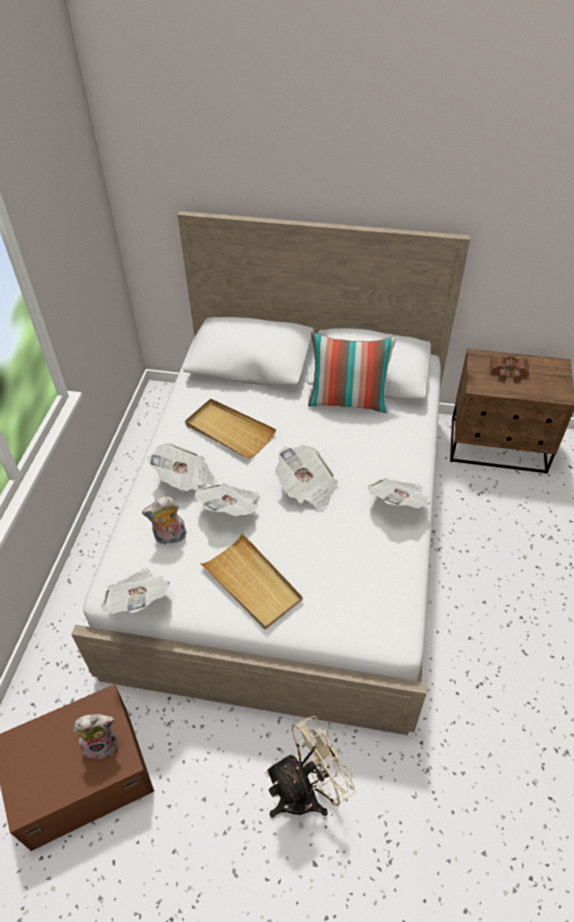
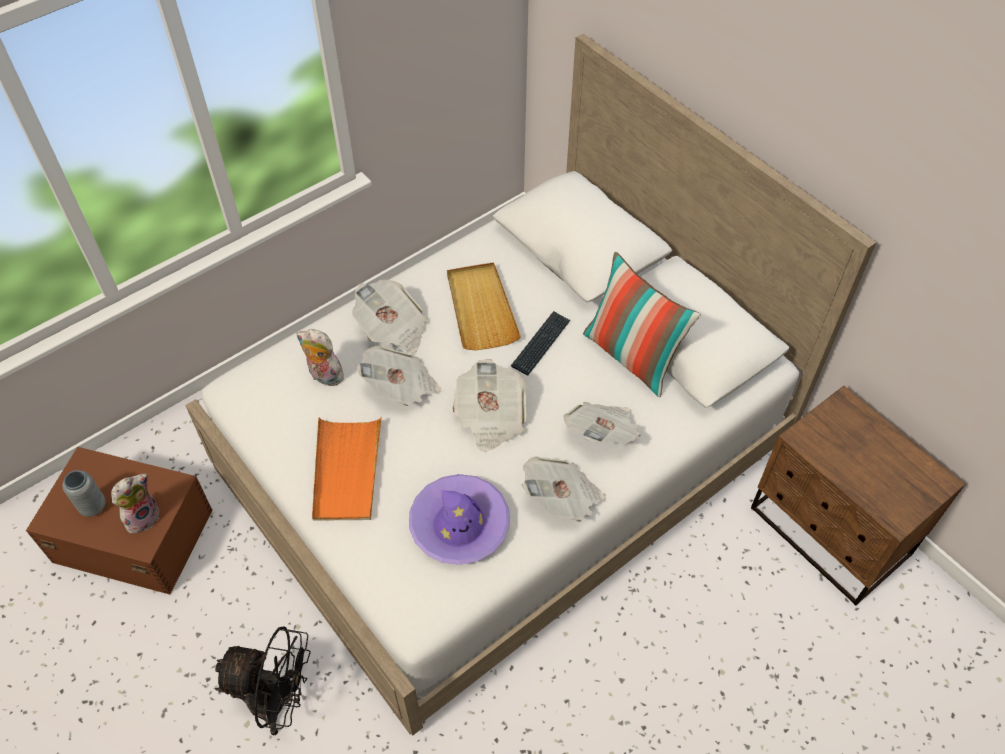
camera: 40 degrees right, 5 degrees up
(52, 768) = (93, 507): none -> grey vase
(102, 743) = (142, 516): plush toy -> plush toy turned 75 degrees counterclockwise
(139, 600) = (245, 414): newspaper -> newspaper (603, 433)
(252, 583) = (346, 471): beige tray -> orange tray
(289, 427) = (541, 344): none -> keyboard
(307, 791) = (278, 702): beige fan -> black fan
(358, 561) = (460, 524): none -> purple hat
(508, 371) = (863, 445): brown binoculars -> none

